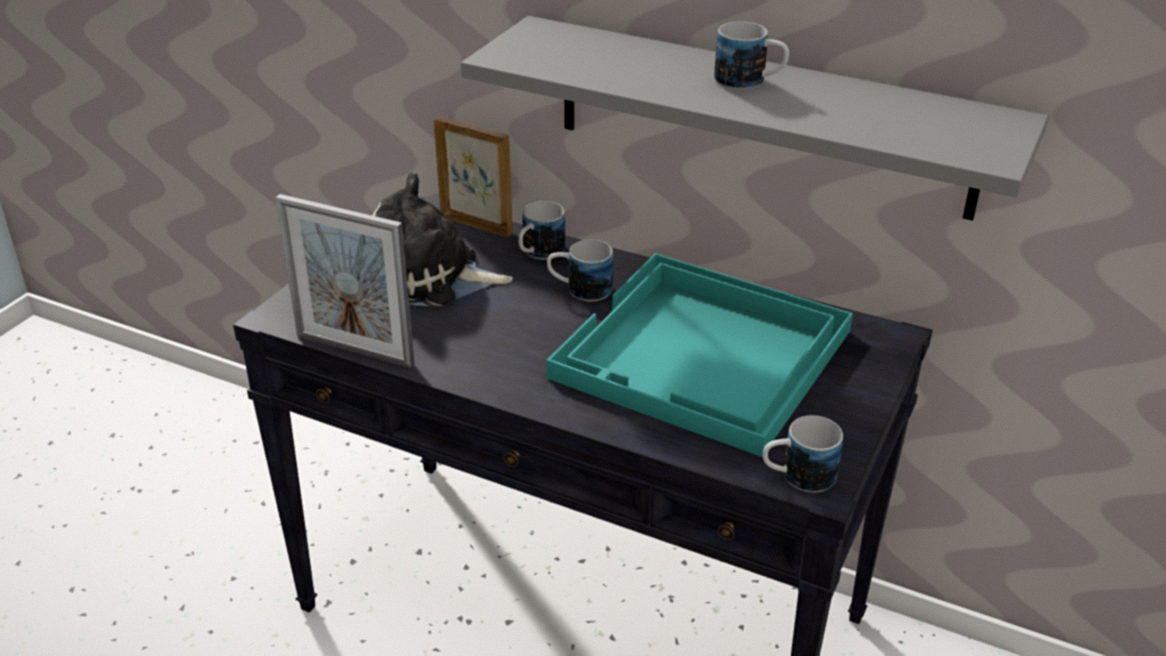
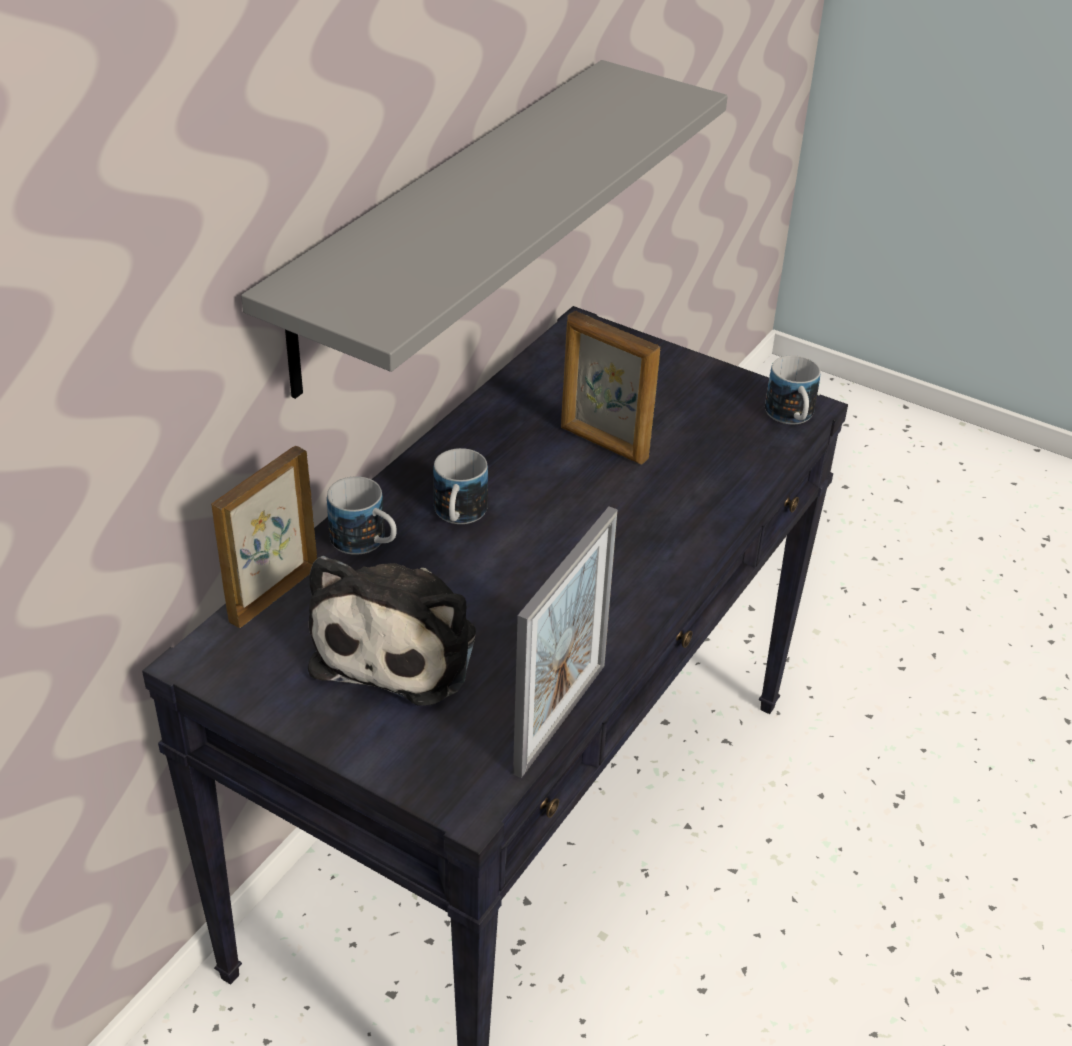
camera: 85 degrees left, 5 degrees up
(703, 356) = (603, 444): turquoise tray -> picture frame
(750, 82) = (504, 177): mug -> none

